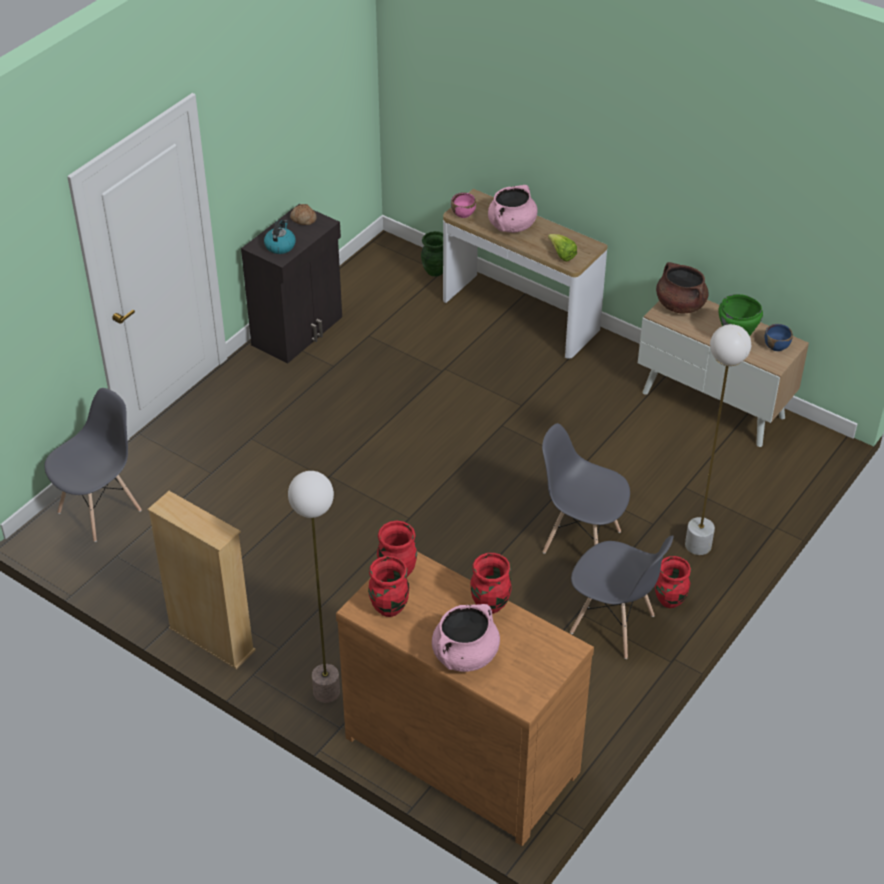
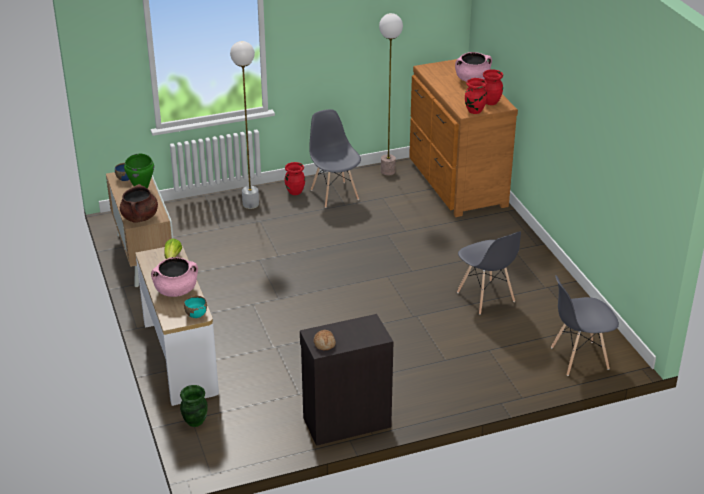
camera: 145 degrees left, 10 degrees down
(211, 639) = (549, 267): beige bookcase -> none
(280, 246) = (362, 330): kettle -> none
(326, 691) = (503, 225): floor lamp -> floor lamp (388, 171)
(463, 213) = (196, 314): pink bowl -> turquoise bowl
(490, 605) = (443, 88): red vase -> none
(581, 541) = (306, 229): grey chair -> grey chair (485, 297)

